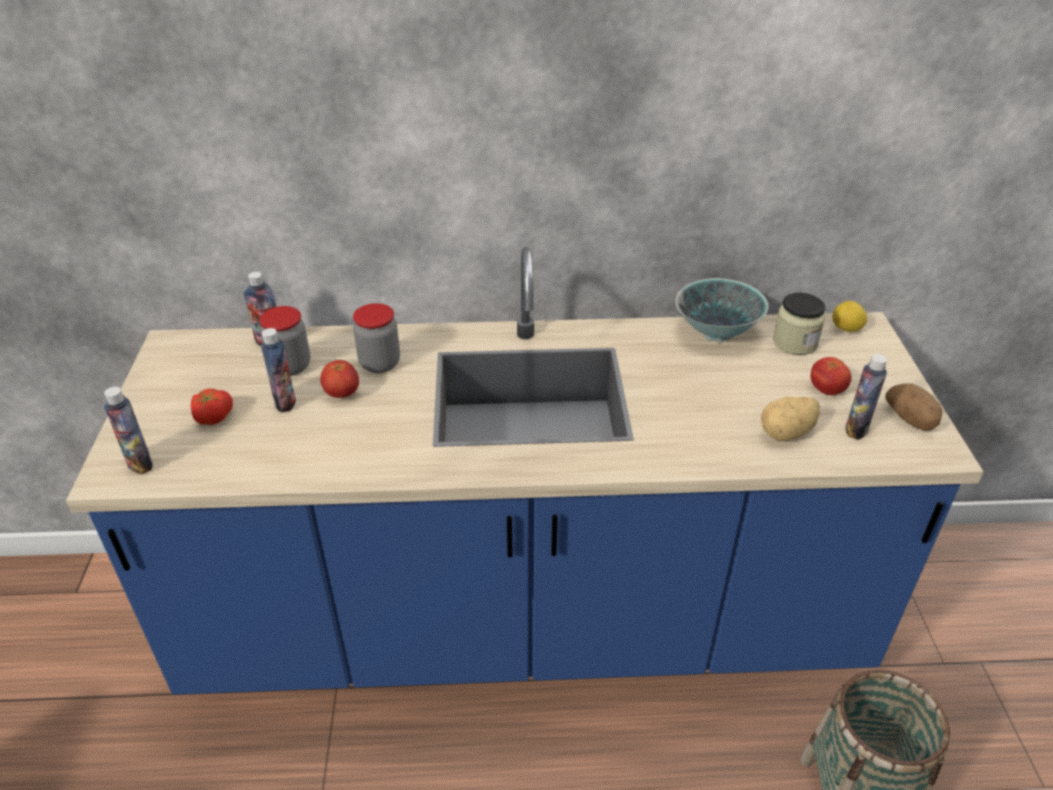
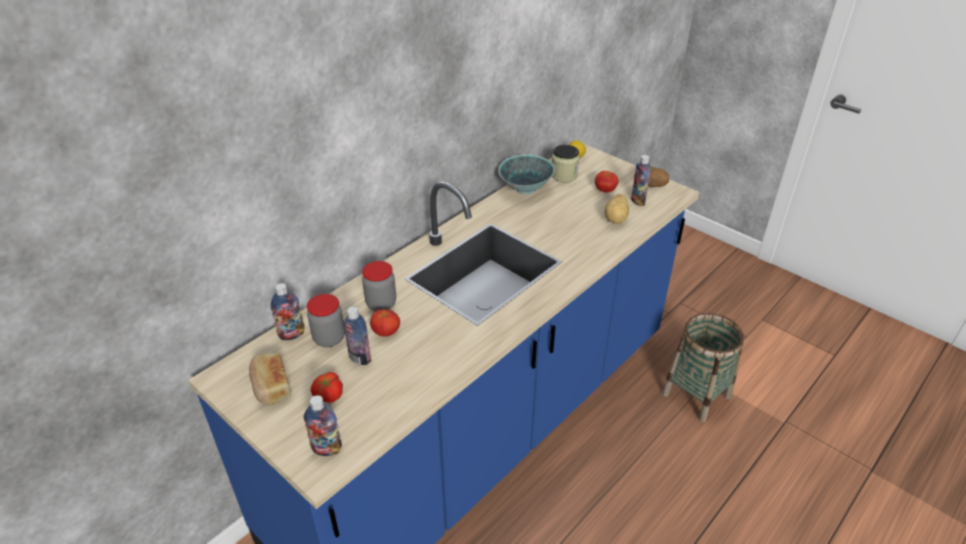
camera: 45 degrees left, 0 degrees up
(187, 377) = (271, 387): none -> bread

